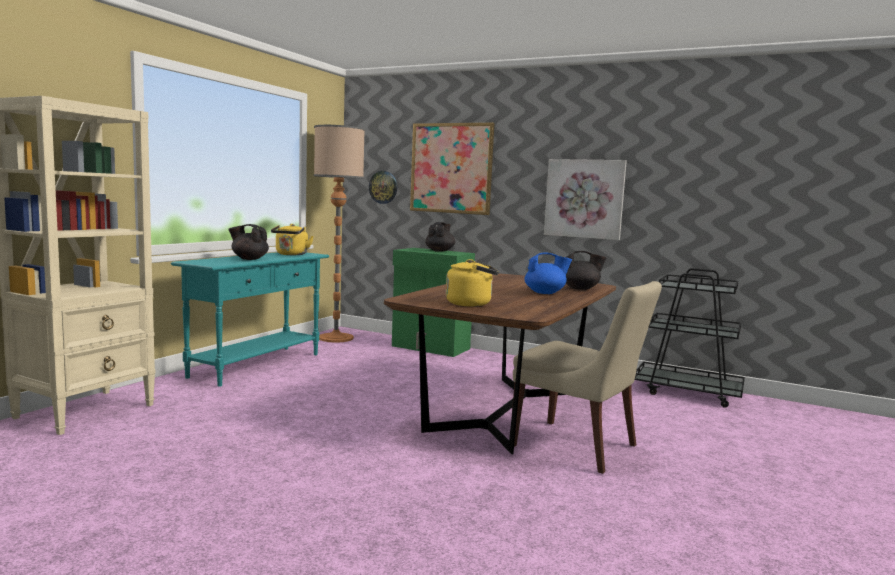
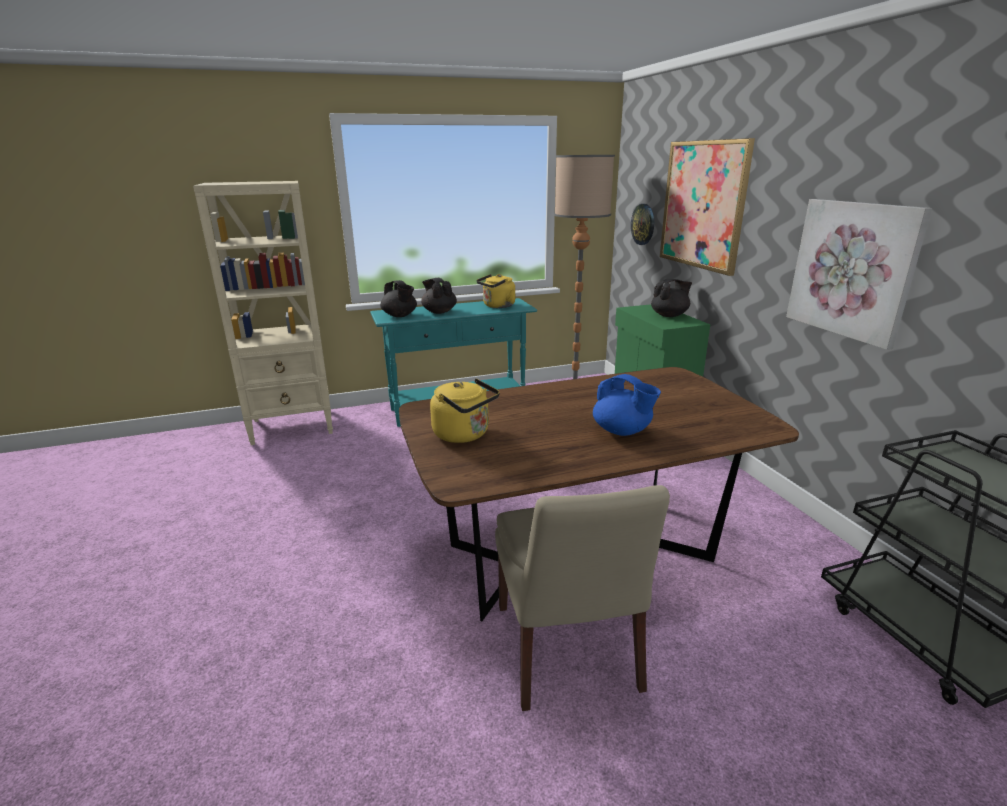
camera: 45 degrees right, 15 degrees up
(581, 289) = (708, 431): black teapot -> black teapot (400, 316)

